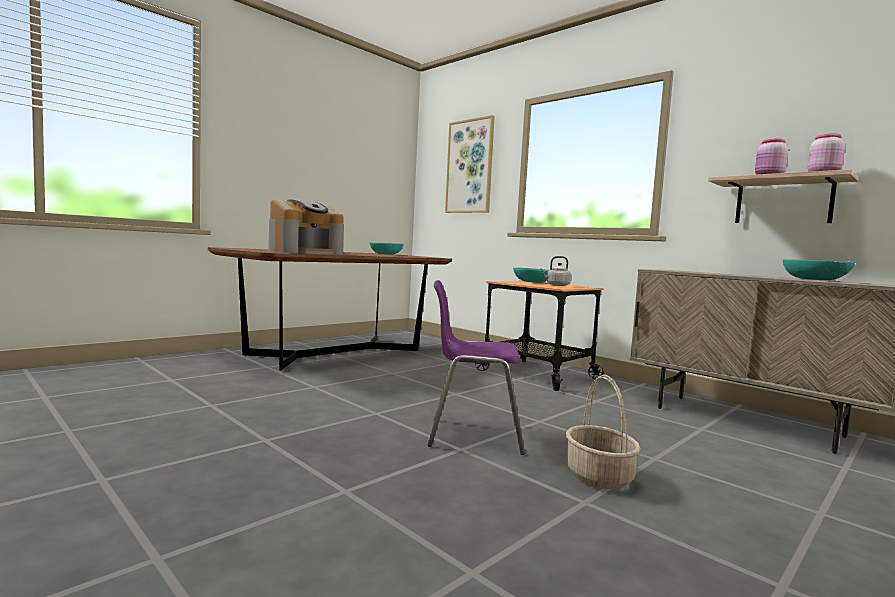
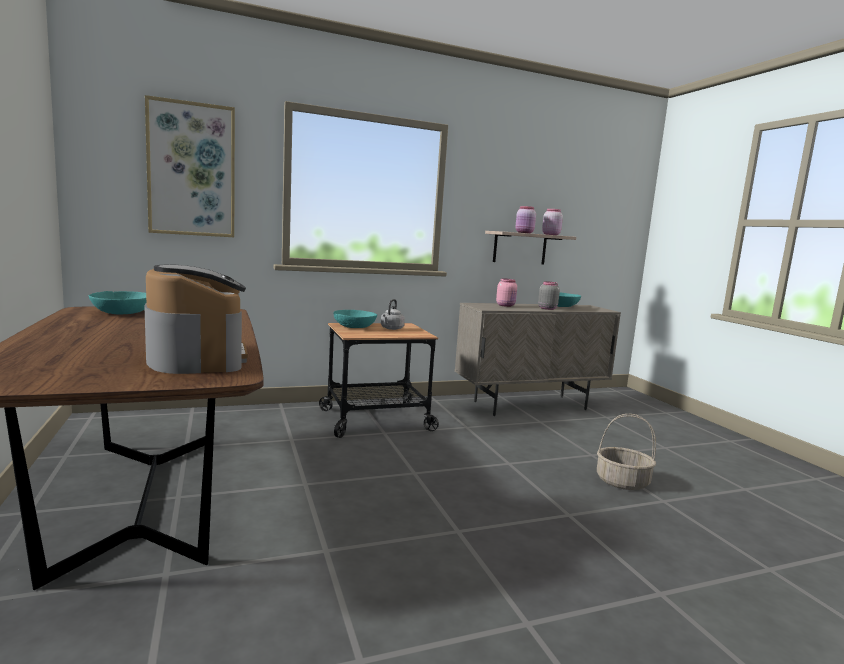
camera: 65 degrees left, 5 degrees up
(472, 435) = (536, 500): purple chair -> none
(709, 272) = (506, 305): none -> pink jar
(761, 276) = (547, 308): none -> grey jar

